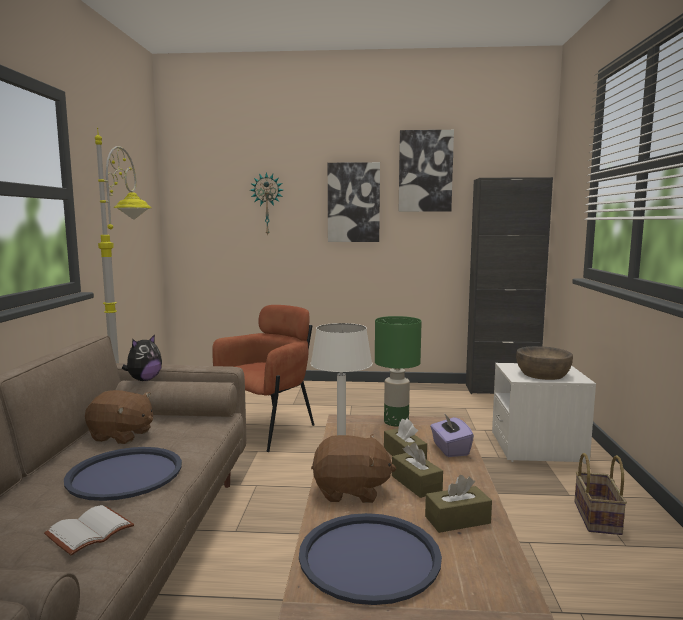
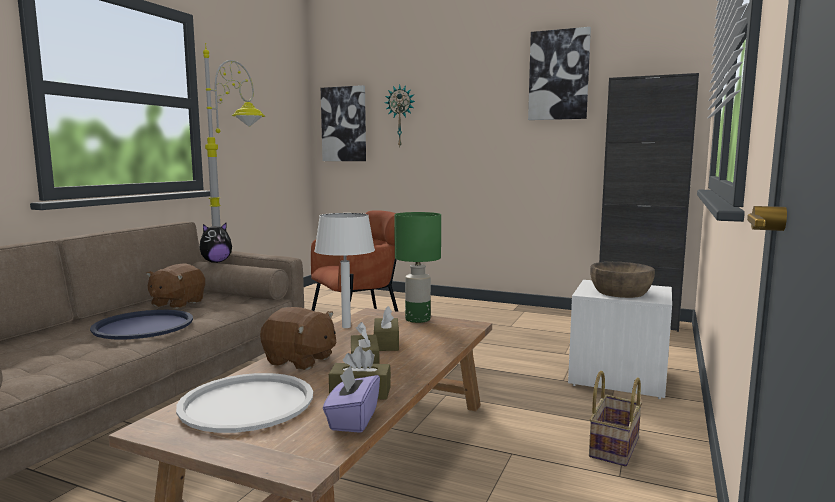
camera: 20 degrees right, 0 degrees up
(90, 530) = (74, 354): white book -> none
(121, 436) = (177, 303): brown plush toy -> brown plush toy turned 75 degrees clockwise
(353, 202) = (483, 112): picture -> picture (344, 124)
(369, 557) = (247, 403): blue tray -> white tray
(450, 449) = (437, 344): purple tissue box -> purple tissue box (352, 420)

